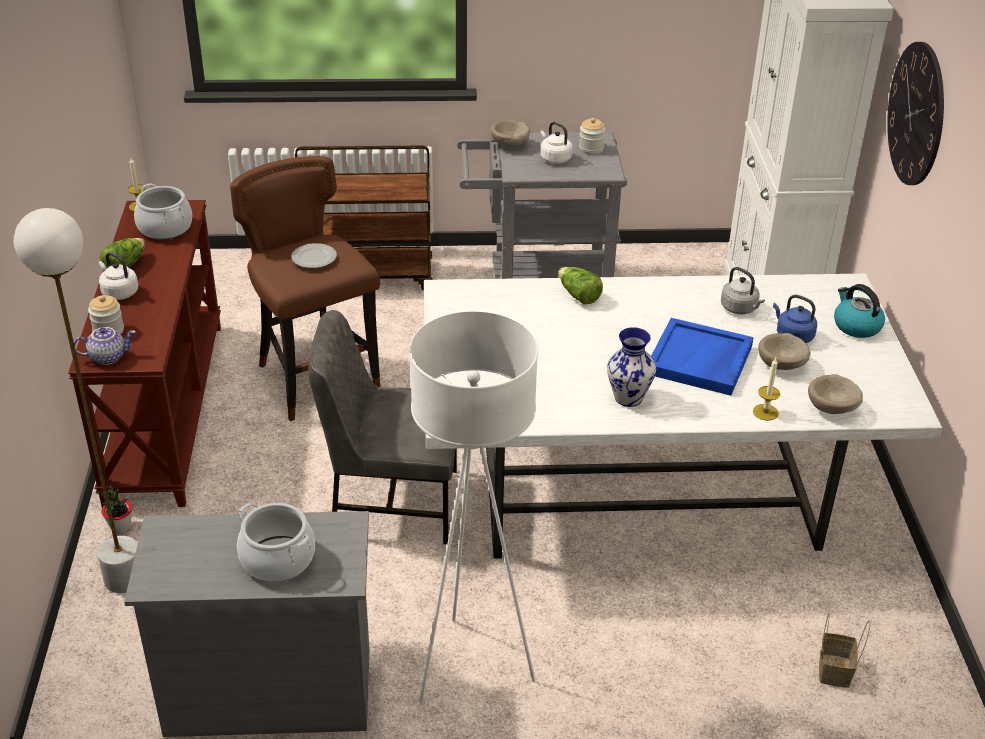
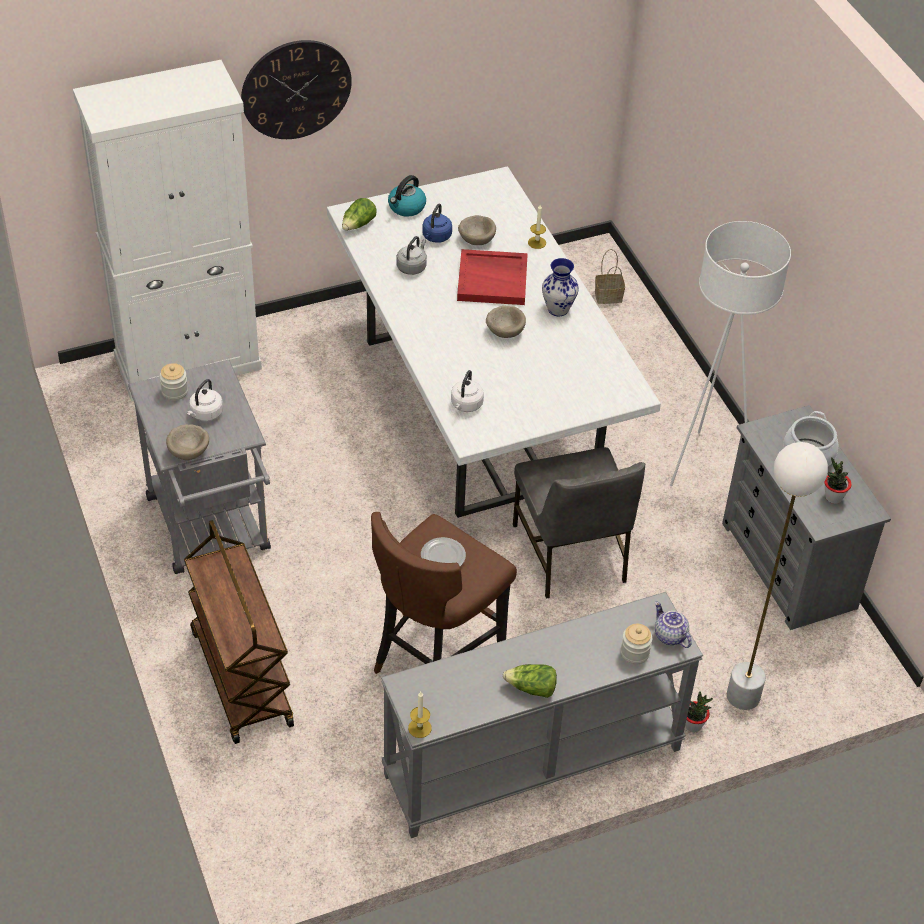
camera: 110 degrees left, 10 degrees up
(119, 292) = (576, 672): white kettle -> white kettle (466, 405)
(164, 409) = (533, 764): brown console table -> grey console table
(165, 228) = (452, 686): cooking pot -> none
(195, 557) = (833, 497): none -> potted plant
(578, 295) = (438, 357): lettuce -> lettuce (358, 225)
(700, 361) = (493, 280): blue tray -> red tray
(833, 408) = (515, 213): beige bowl -> beige bowl (505, 331)

